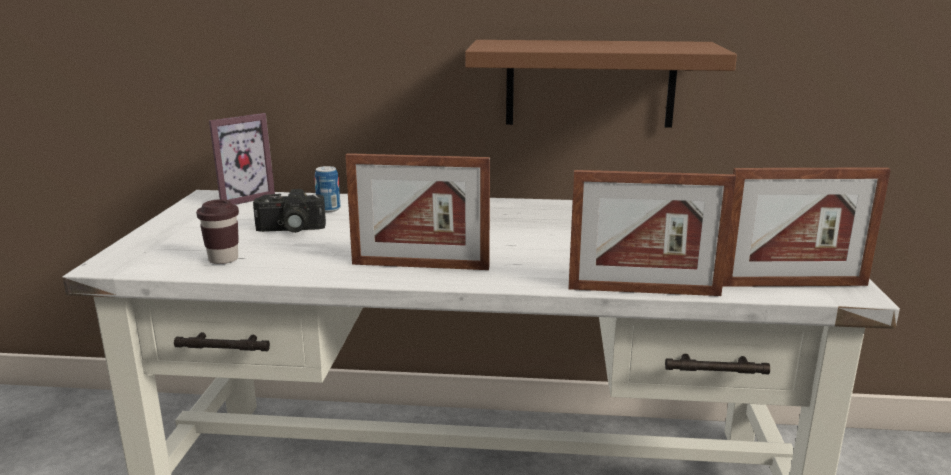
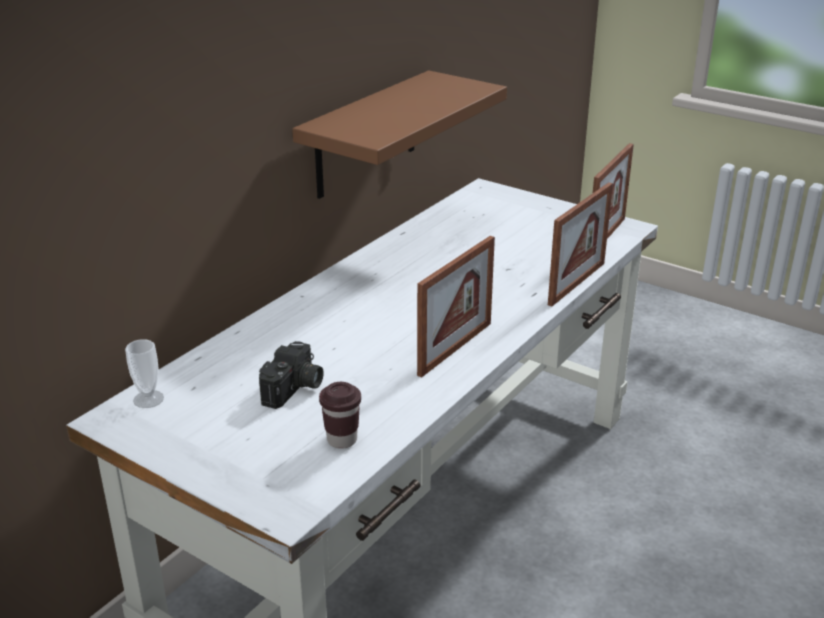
camera: 60 degrees left, 10 degrees up
(242, 198) = (148, 399): picture frame -> cup
(328, 209) = (256, 356): can -> none

